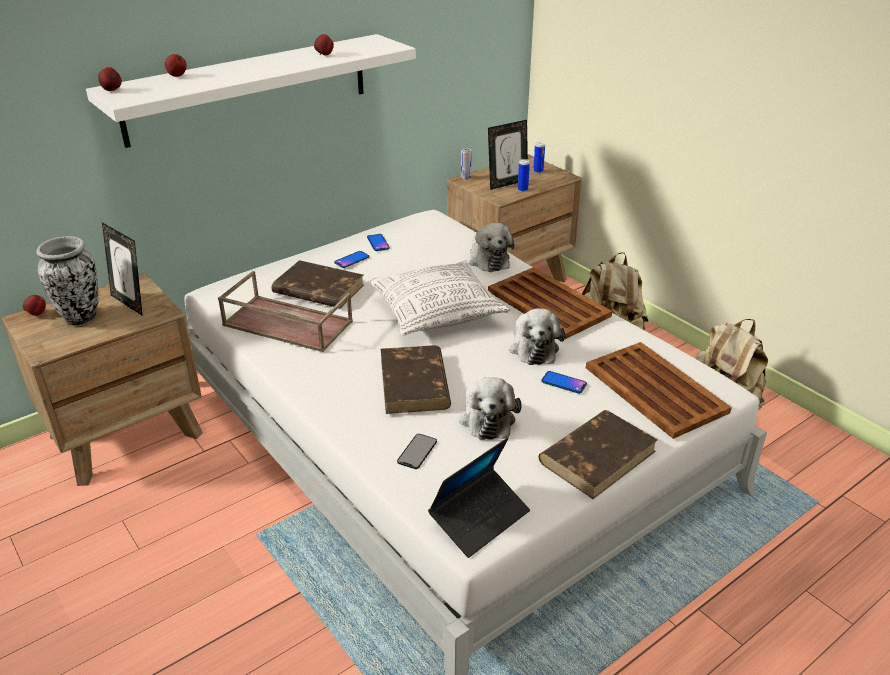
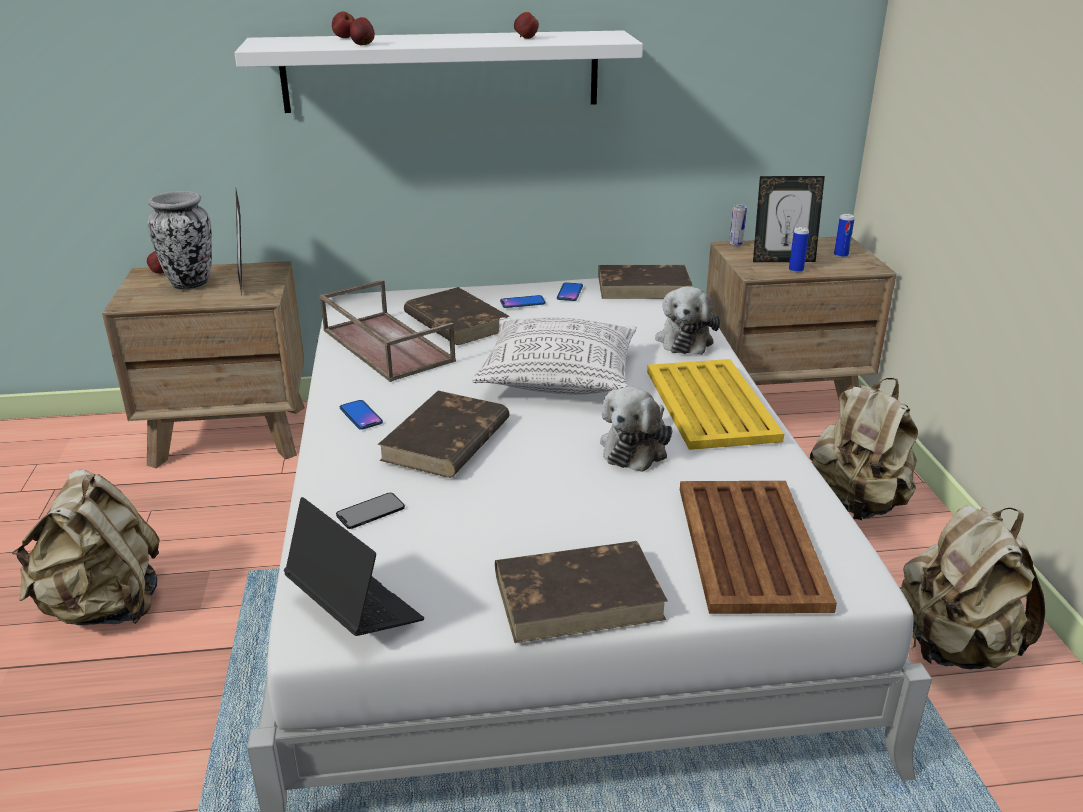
camera: 30 degrees right, 5 degrees down
(112, 90) = (264, 40): apple -> apple (363, 45)
(165, 608) = (104, 607): none -> beige backpack
(424, 225) = (644, 286): none -> brown book
(479, 518) = (354, 608): laptop -> laptop turned 120 degrees counterclockwise
(487, 418) = (489, 504): plush toy -> none
(548, 304) = (710, 405): brown tray -> yellow tray
(563, 383) = (629, 497): phone -> phone (361, 416)

